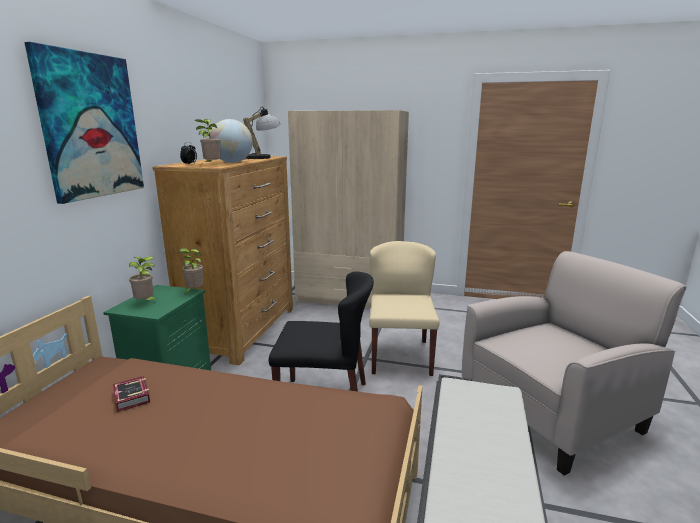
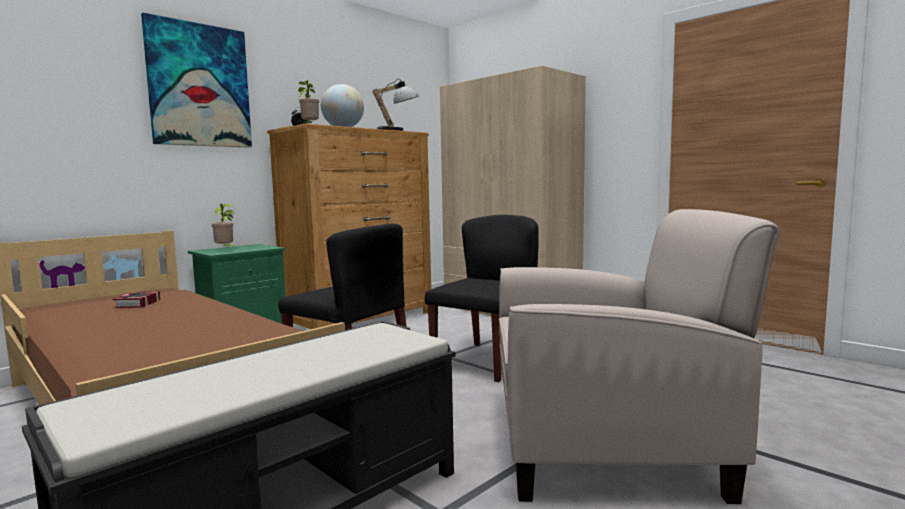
camera: 30 degrees right, 10 degrees down
(194, 292) = (273, 247): potted plant -> none
(400, 356) = (487, 361): beige chair -> black chair

